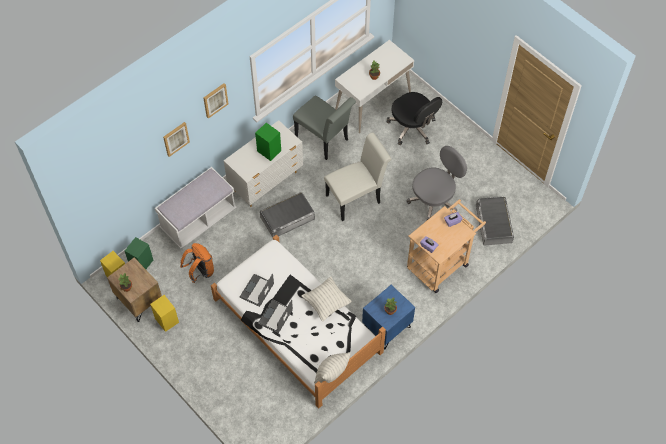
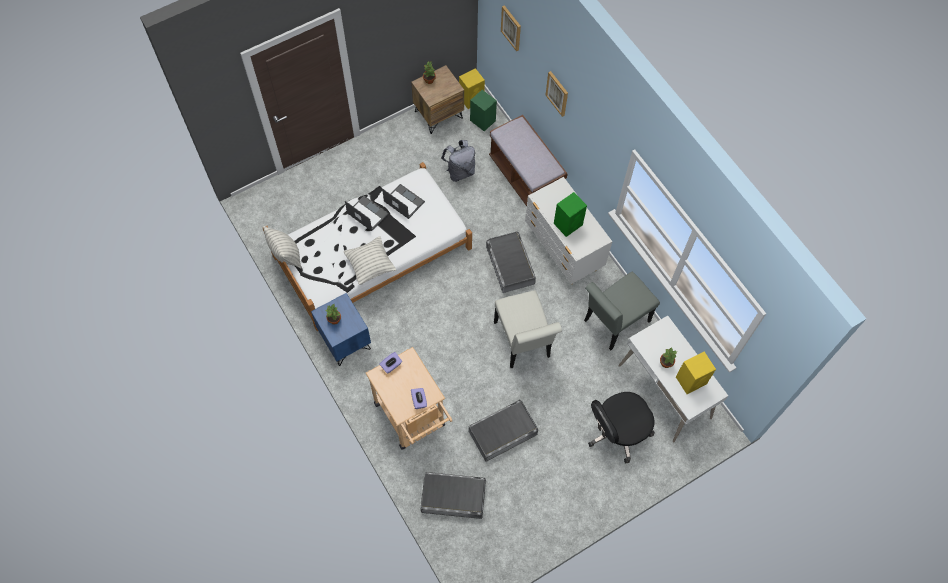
camera: 100 degrees right, 5 degrees up
(166, 320) = (410, 135): yellow speaker -> yellow speaker (691, 380)
(198, 219) = (525, 178): white bench -> brown bench
(200, 271) = (460, 171): orange backpack -> grey backpack
(215, 100) = (594, 126): picture -> picture (511, 28)
(434, 200) = (502, 432): grey office chair -> grey storage box

